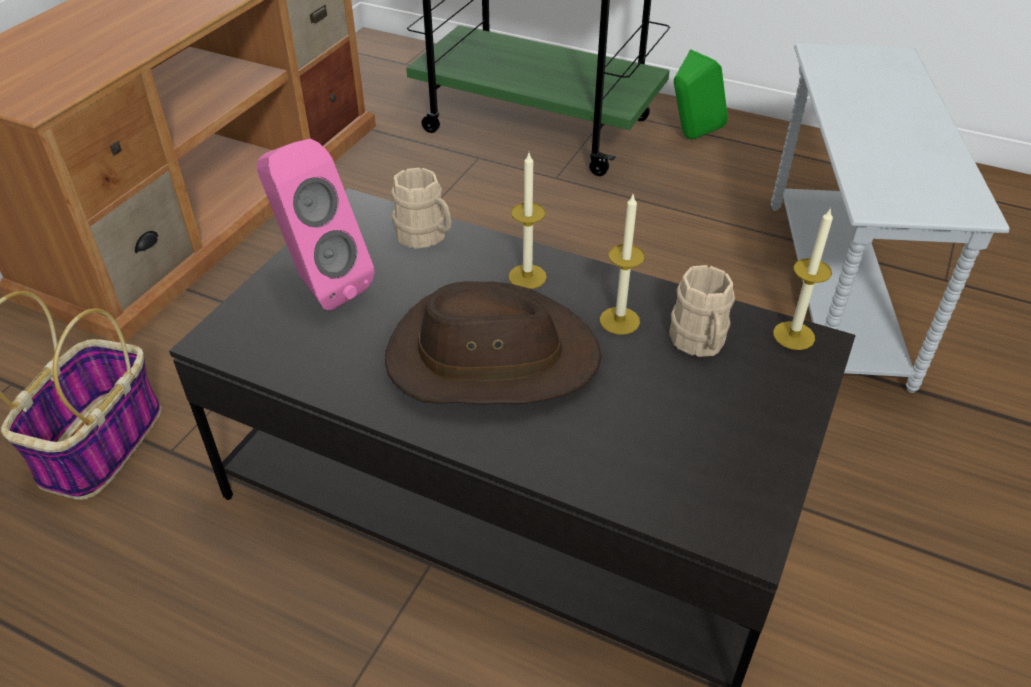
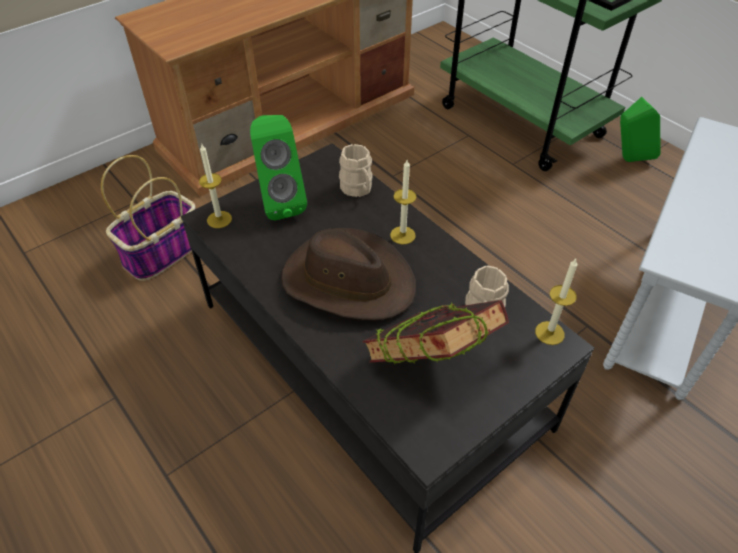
camera: 25 degrees right, 5 degrees up
(320, 286) = (280, 202): pink speaker -> green speaker
(619, 320) = (441, 283): candle -> candle (219, 219)
(675, 428) = (429, 365): none -> book

